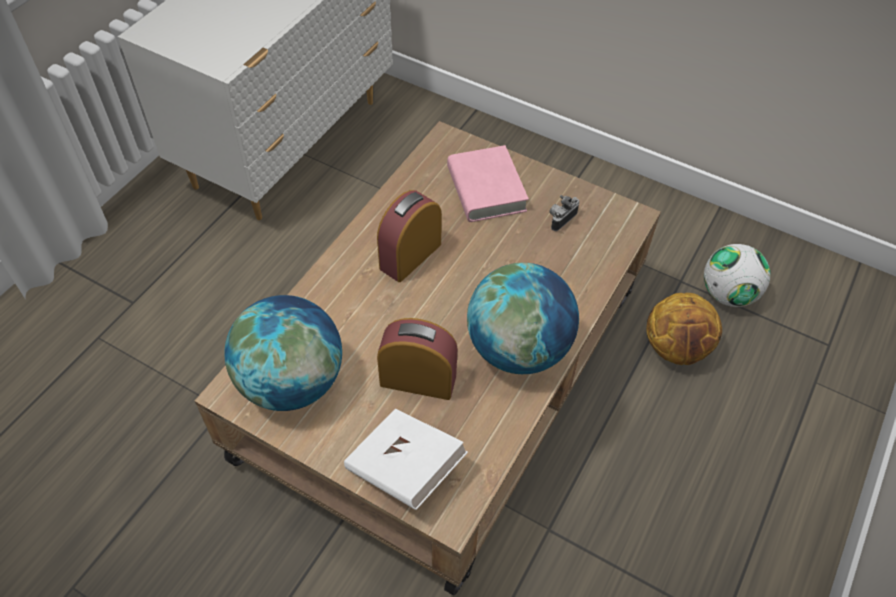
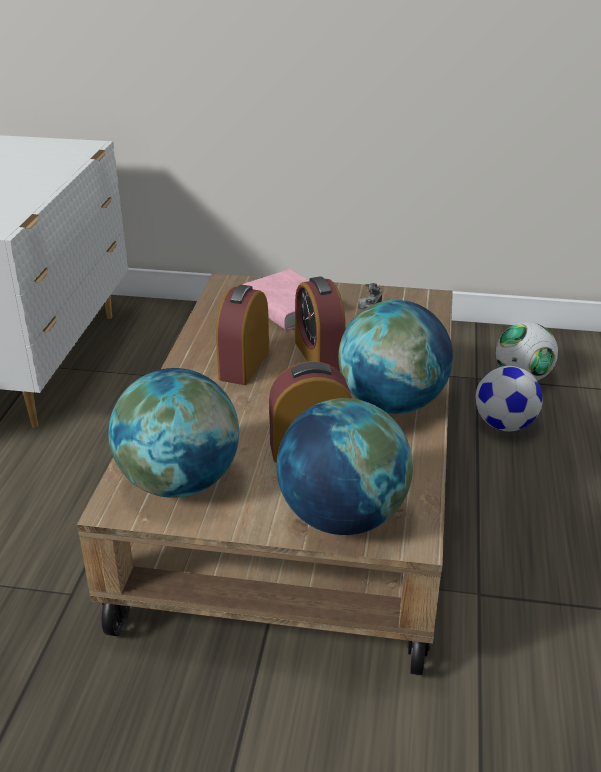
camera: 20 degrees left, 20 degrees down
(405, 469) = (342, 517): white book -> globe
(483, 265) = (319, 355): none -> alarm clock
(676, 348) = (505, 425): basketball -> football

